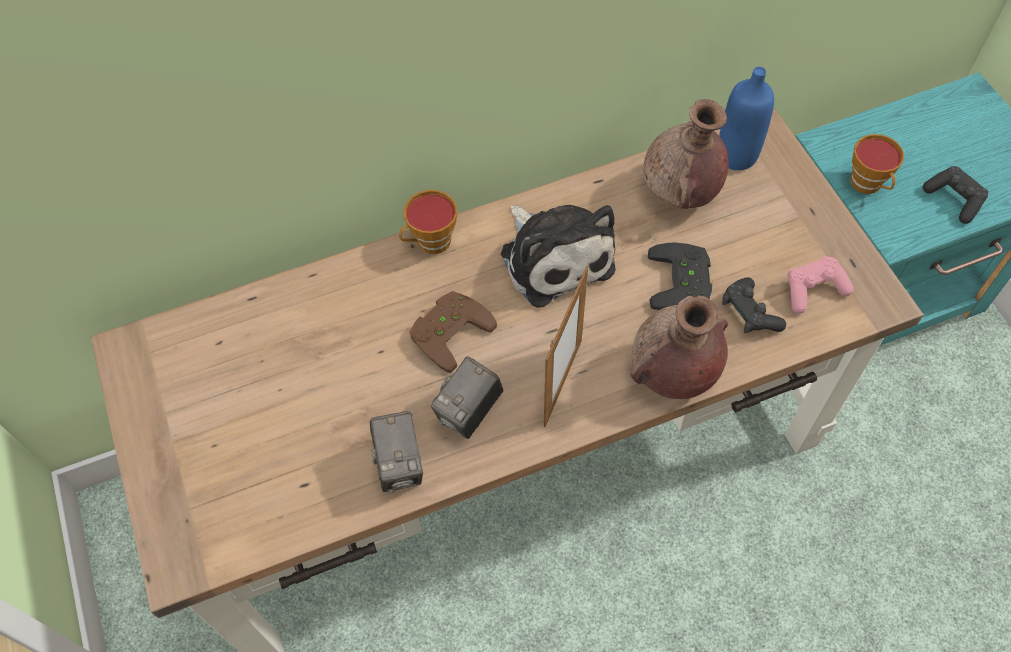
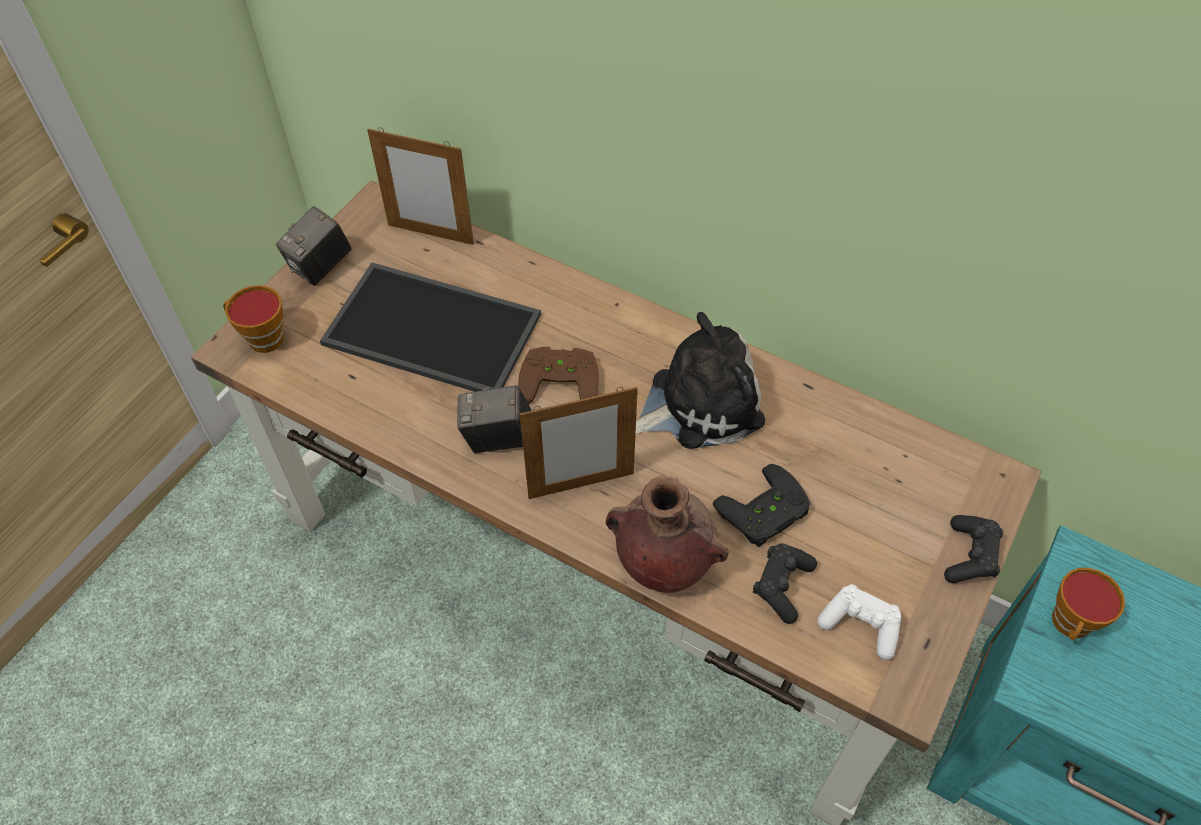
camera: 50 degrees right, 5 degrees down
(205, 328) = (430, 234): none -> picture frame
(312, 395) = (429, 331): none -> tray
(400, 465) = (415, 424): camera -> camera (321, 267)
(430, 243) = (630, 313): cup -> cup (261, 338)
(554, 256) = (699, 403): plush toy -> plush toy turned 135 degrees counterclockwise
(680, 193) = (859, 454): brown vase -> none
(736, 156) = (949, 473): blue bottle -> none
(813, 290) = (860, 626): pink game controller -> white game controller
(953, 199) = (1141, 719): black game controller -> black game controller (970, 556)

